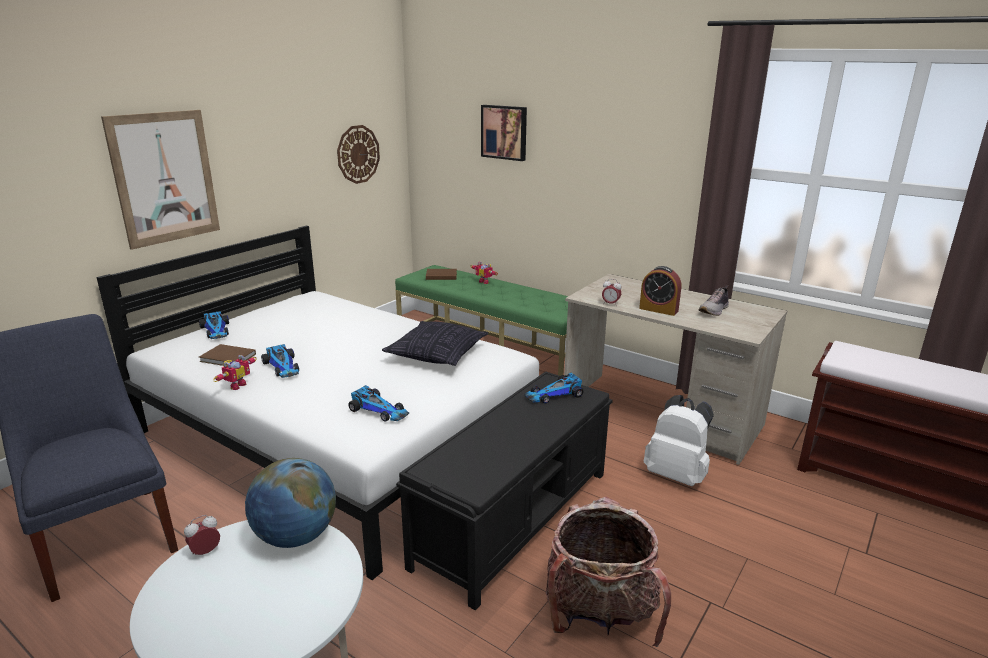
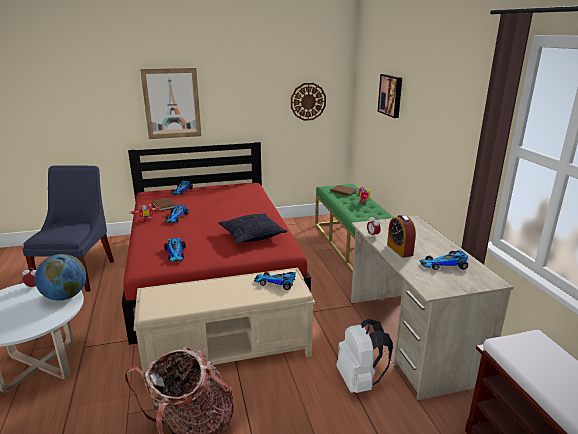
camera: 40 degrees right, 0 degrees up
(339, 435) = (211, 268): white bed -> red bed
(515, 516) = (229, 351): black bench -> beige bench
(714, 310) = (444, 264): shoe -> toy car

